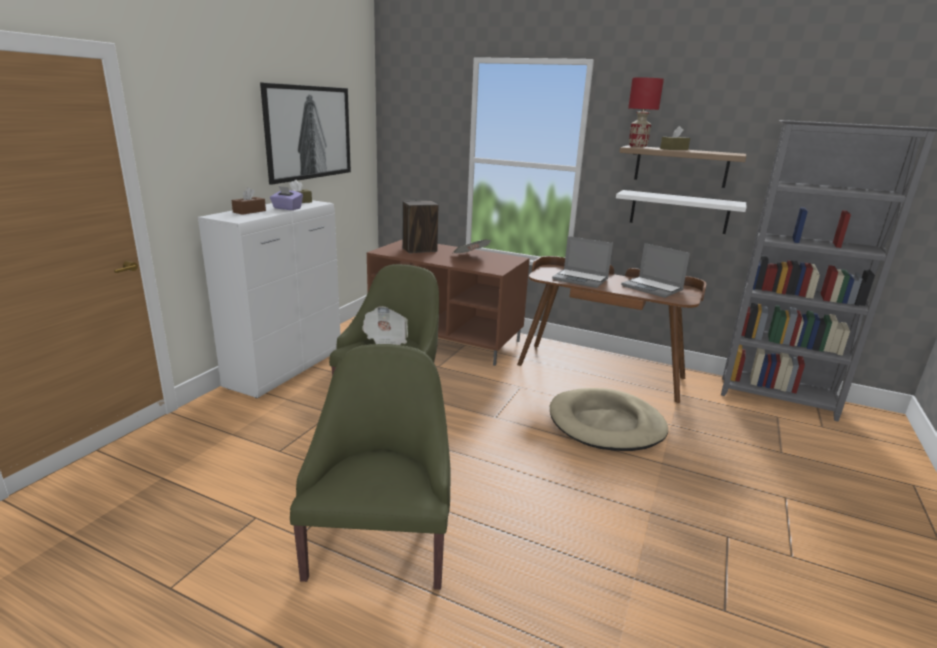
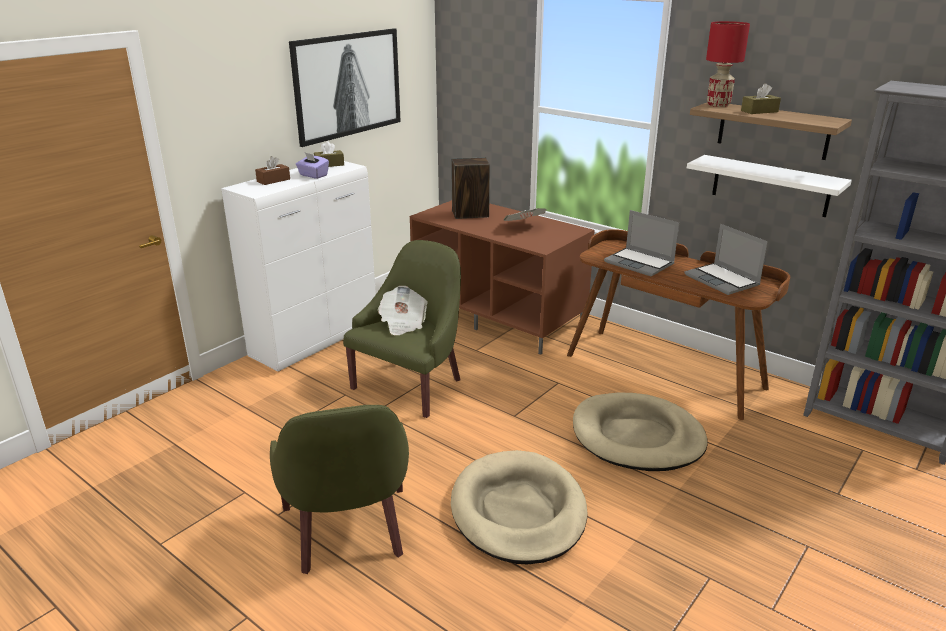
camera: 15 degrees right, 5 degrees up
(380, 542) = (348, 531): green armchair -> green armchair turned 150 degrees clockwise
(537, 500) = (518, 511): none -> beige dog bed

